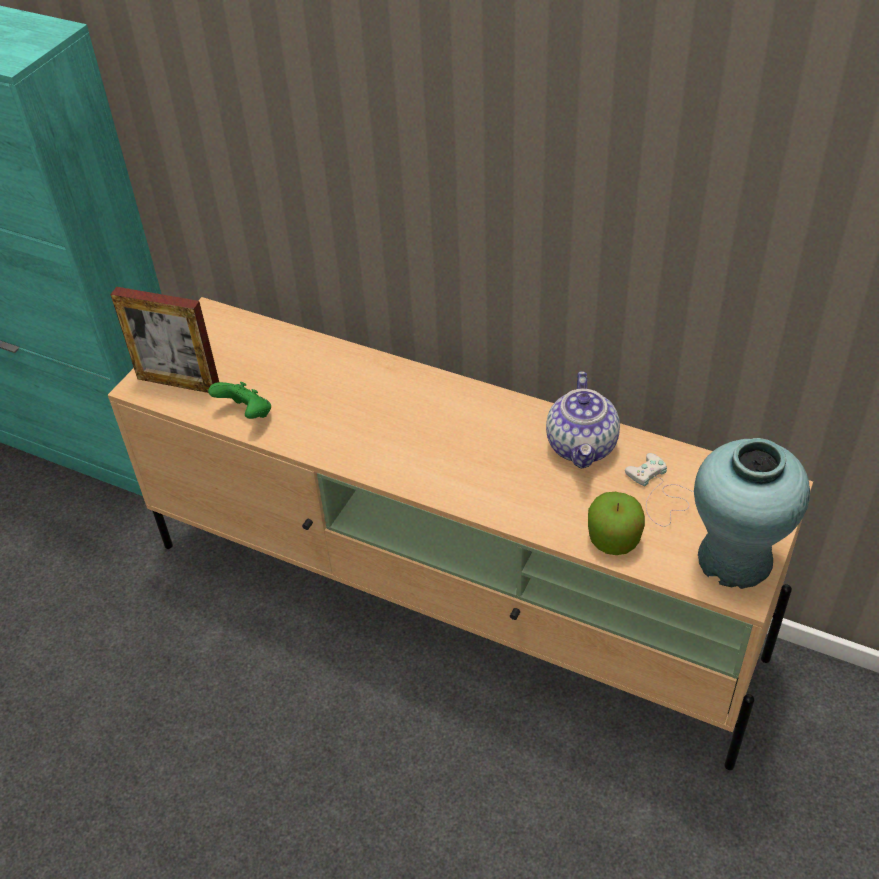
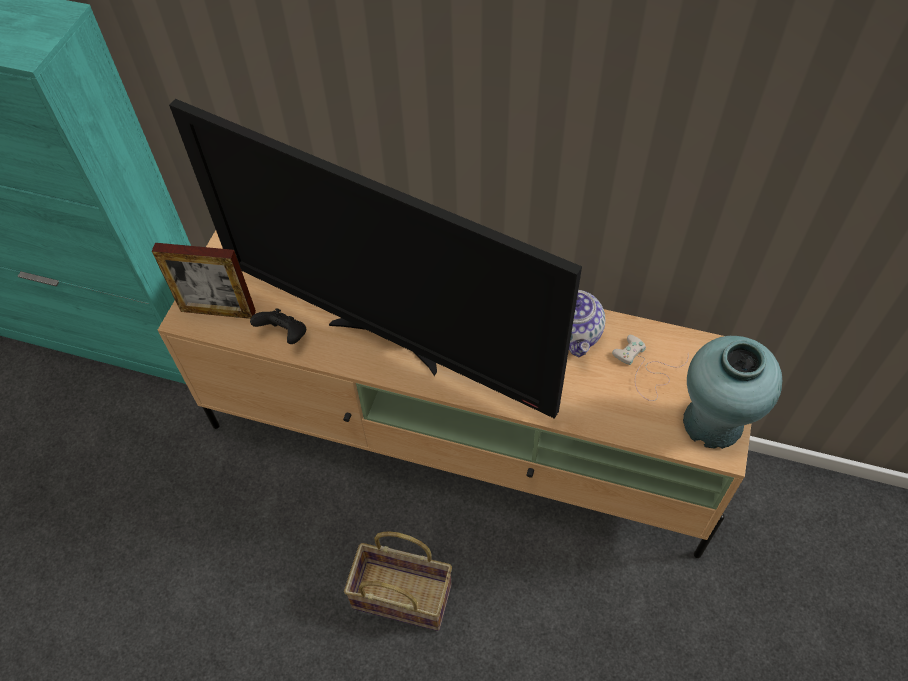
camera: 10 degrees left, 10 degrees up
(246, 414) = (284, 335): green game controller -> black game controller
(351, 762) = (405, 595): none -> basket
(364, 431) = (389, 340): none -> television
(613, 539) = (614, 416): apple -> none

